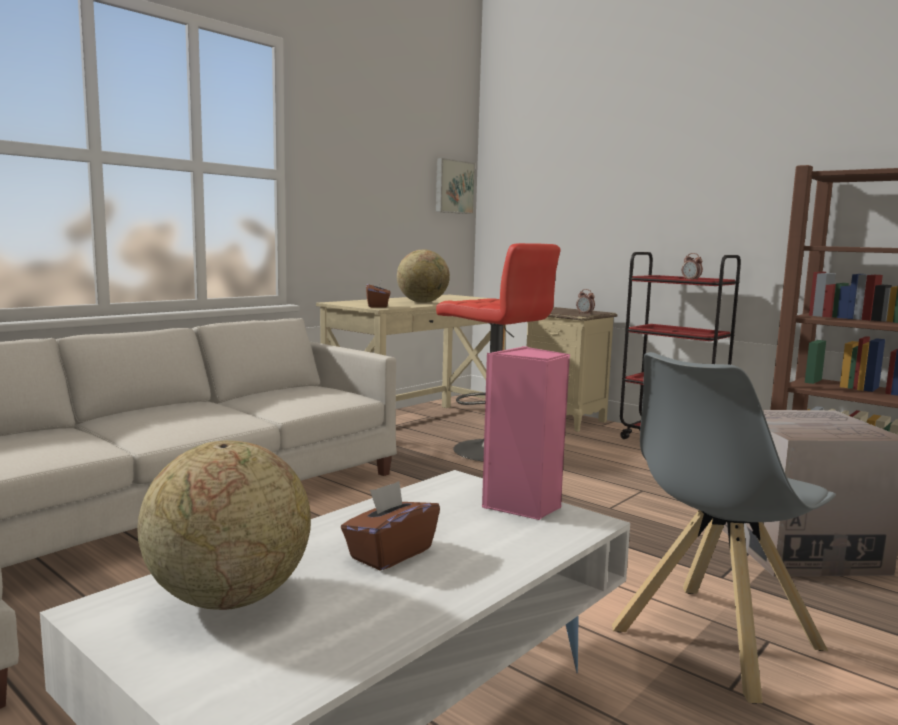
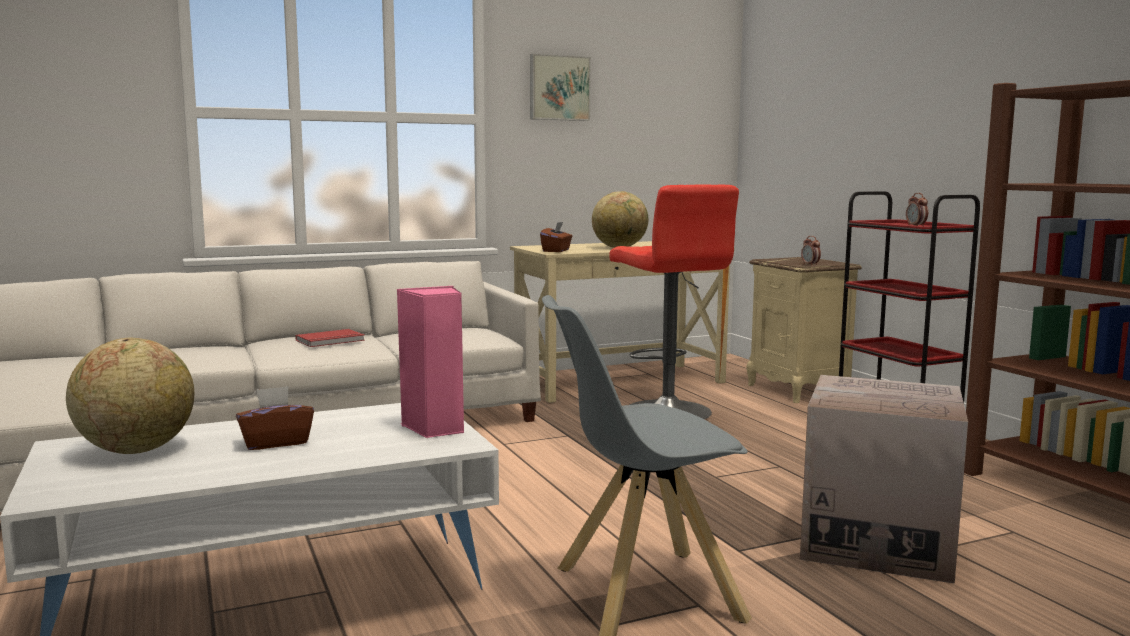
camera: 25 degrees right, 0 degrees up
(188, 412) = (331, 341): none -> red book
(453, 187) = (703, 119): picture -> picture (558, 88)

